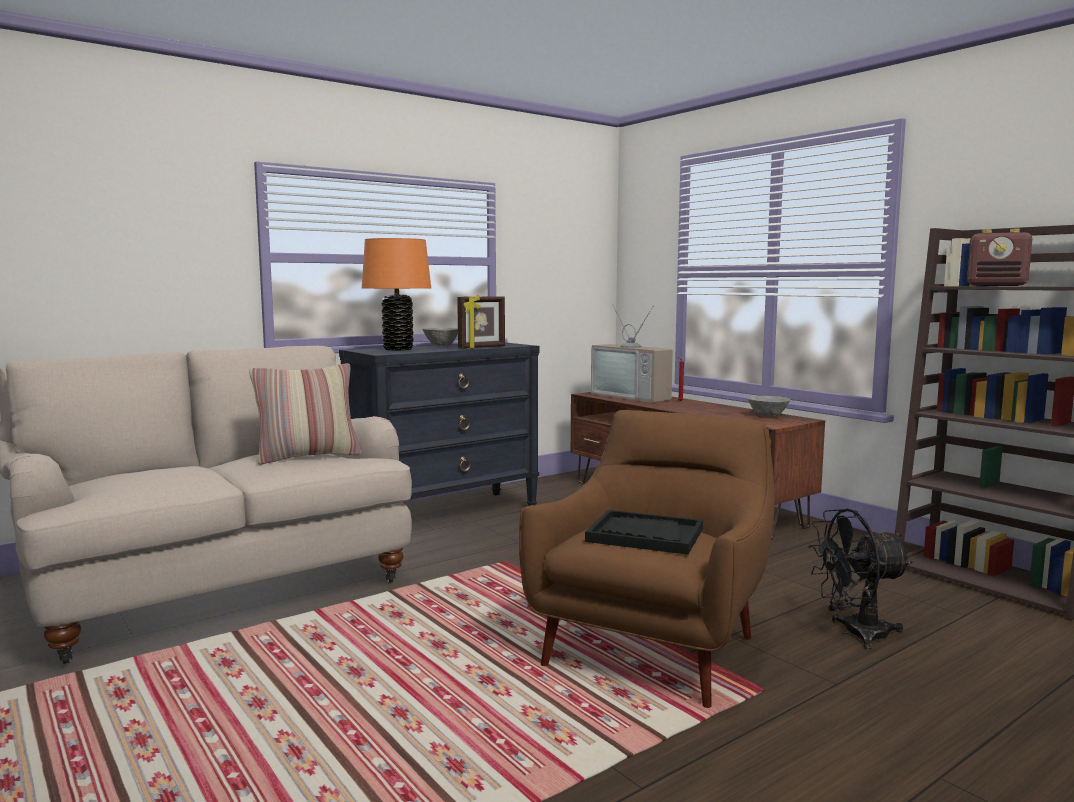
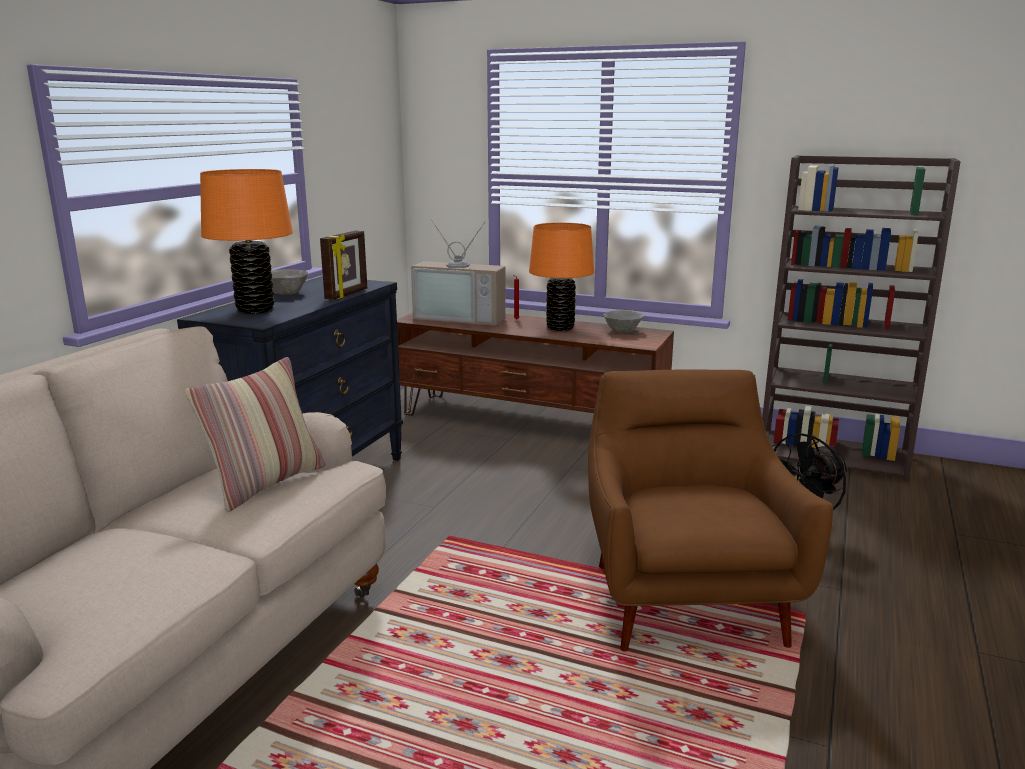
camera: 30 degrees left, 10 degrees up
(644, 535) = (703, 505): black tray -> none
(710, 409) = (560, 328): none -> orange table lamp
(997, 285) = (840, 210): radio -> none

